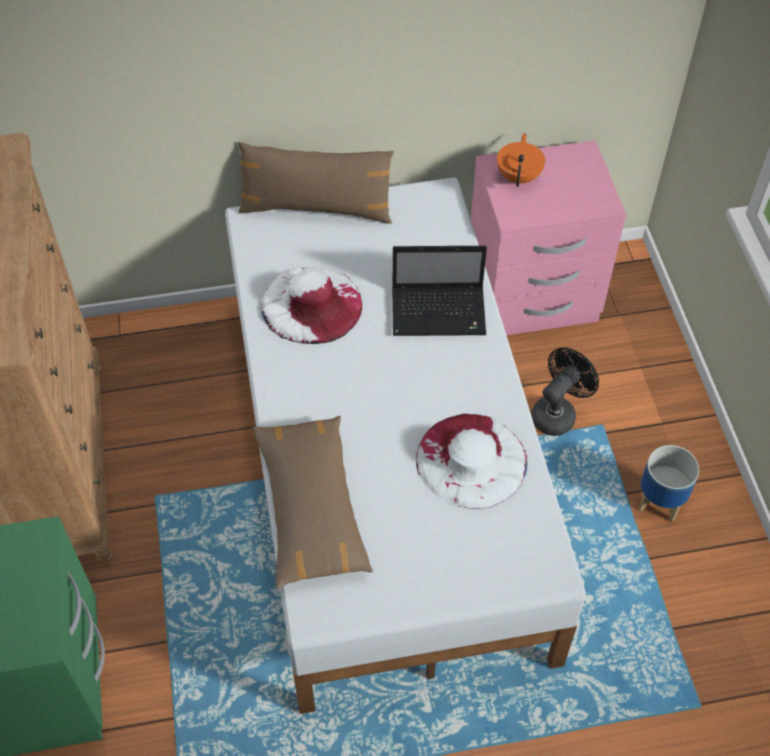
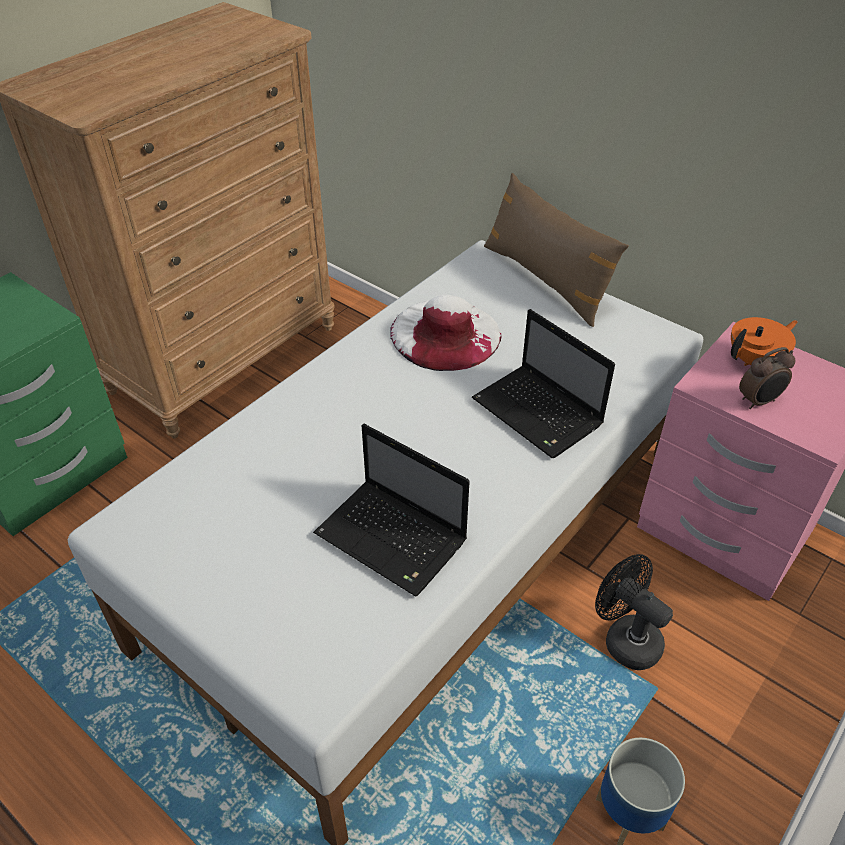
camera: 50 degrees right, 10 degrees down
(311, 507) = (229, 459): brown pillow -> none
(471, 460) = (394, 539): white hat -> laptop
(551, 204) = (759, 401): none -> alarm clock
(557, 413) = (625, 639): black fan -> black fan turned 135 degrees counterclockwise

